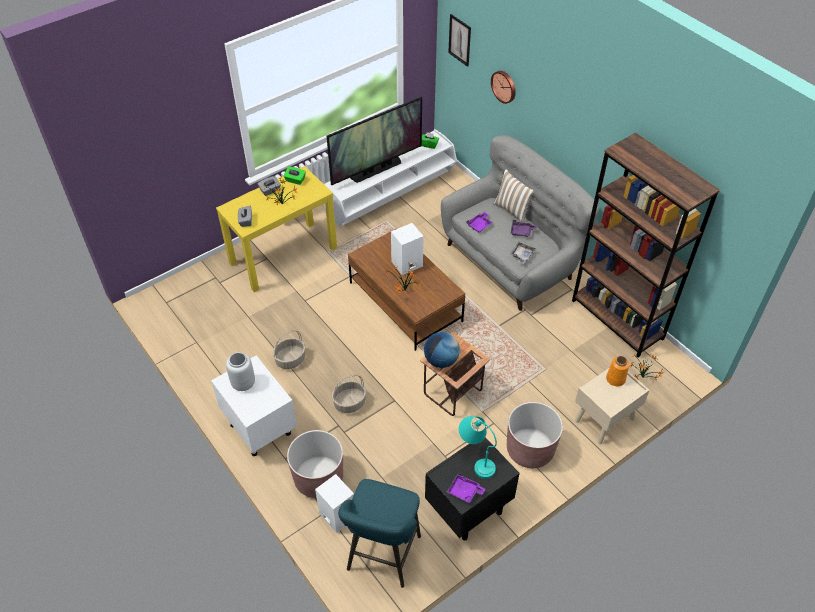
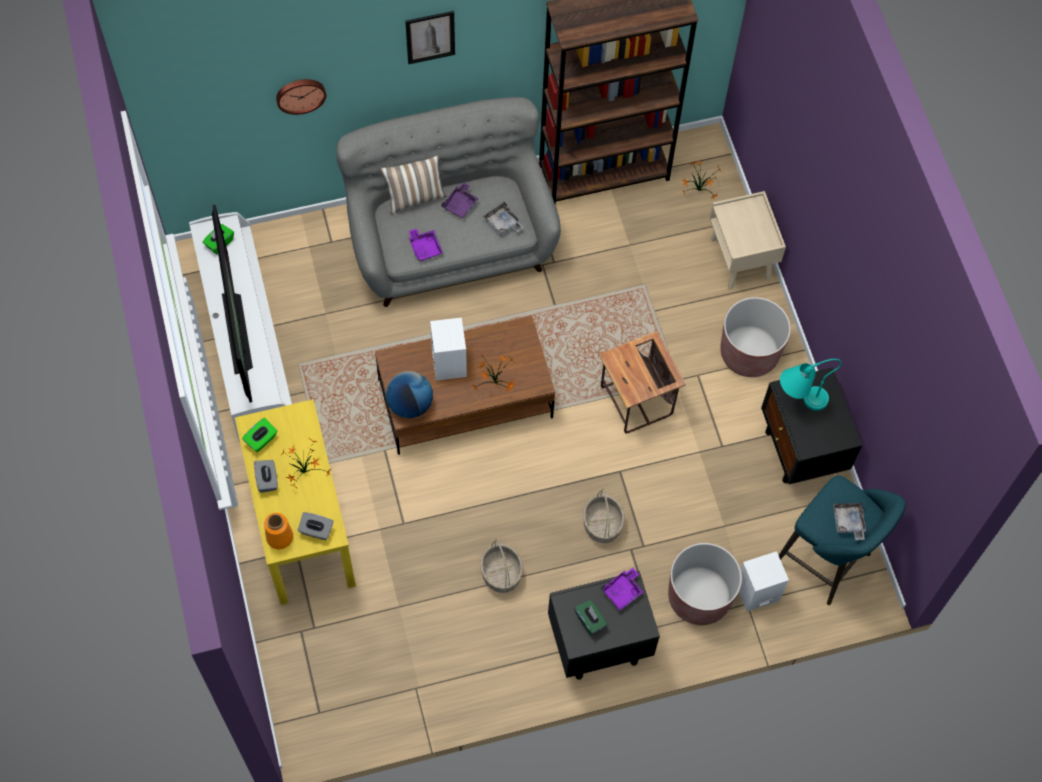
camera: 70 degrees left, 15 degrees up
(243, 383) = (590, 620): grey vase -> green tissue box
(260, 428) = (597, 644): white nightstand -> black nightstand
(377, 512) = (848, 522): none -> grey tray
(441, 360) = (638, 384): globe -> globe (410, 404)
(459, 40) = (189, 102): picture -> picture (430, 37)
(464, 491) = (836, 430): purple tray -> purple tray (622, 591)
(616, 379) = (735, 216): orange vase -> orange vase (280, 536)

